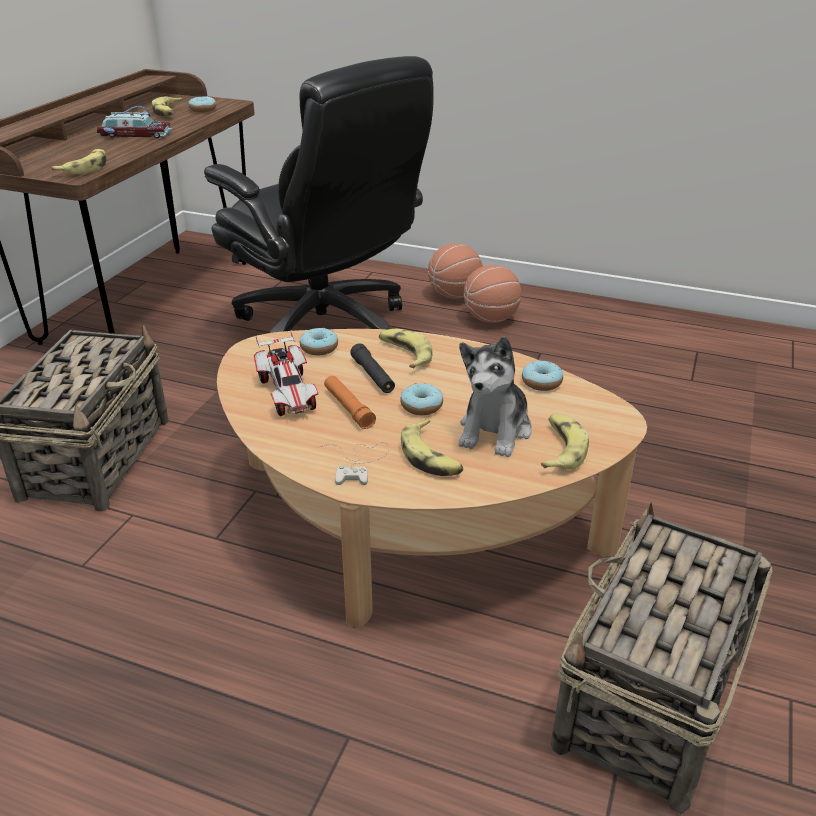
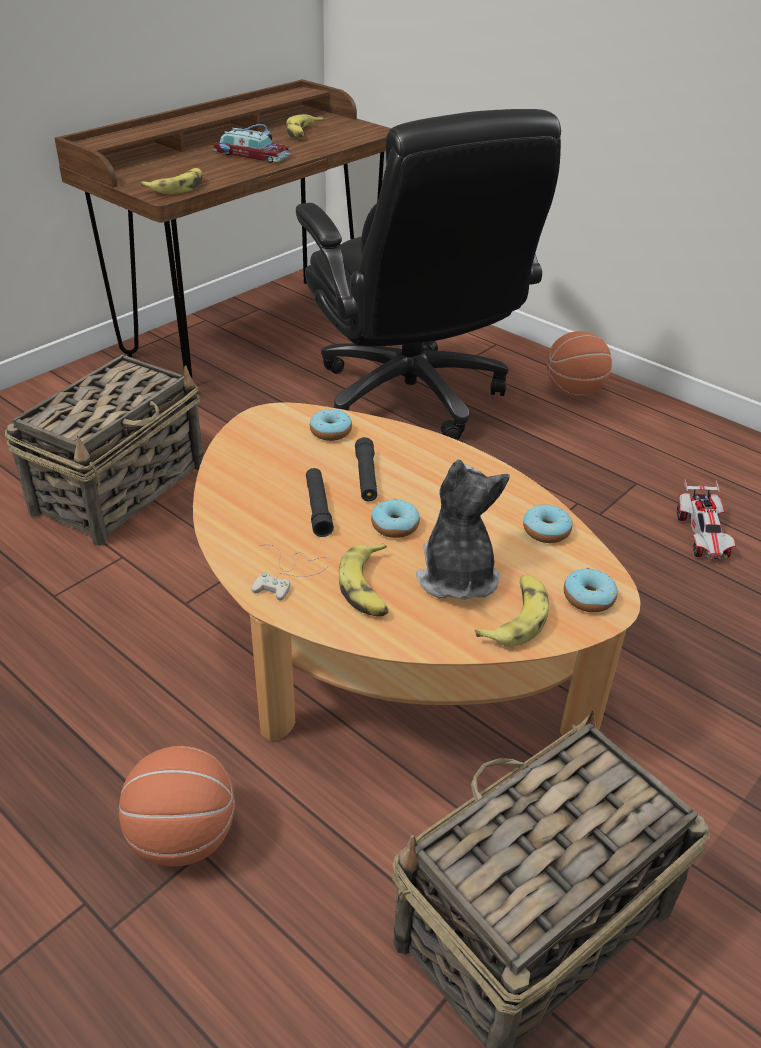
camera: 20 degrees right, 5 degrees up
(203, 110) = (340, 135): donut -> donut (588, 598)
(288, 393) = (268, 476): toy car -> toy car (702, 536)
(348, 408) = (318, 508): orange flashlight -> black flashlight
(405, 354) = (416, 460): banana -> none
(491, 318) = (600, 428): basketball -> basketball (184, 837)
(495, 430) = (456, 576): plush toy -> plush toy turned 135 degrees clockwise

